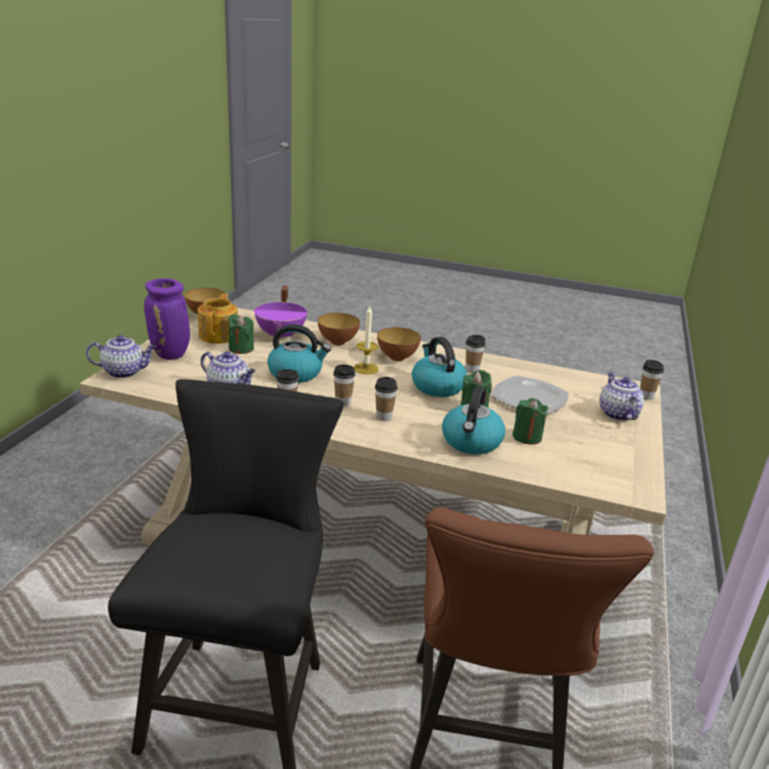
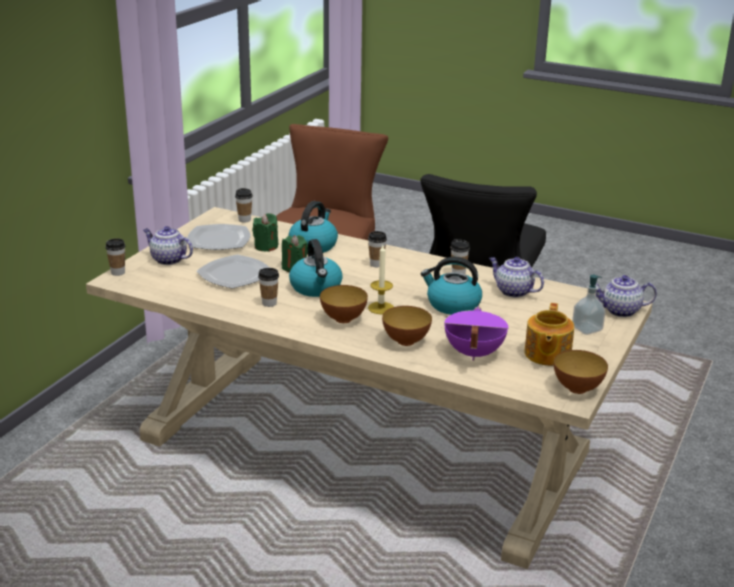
camera: 170 degrees left, 0 degrees up
(171, 355) = (587, 329): purple vase -> soap dispenser
(241, 348) = (515, 335): green candle -> none
(343, 402) = (409, 276): cup -> cup (244, 220)
(590, 444) = (219, 240): none -> plate
(617, 413) = (168, 259): teapot -> teapot turned 120 degrees clockwise

